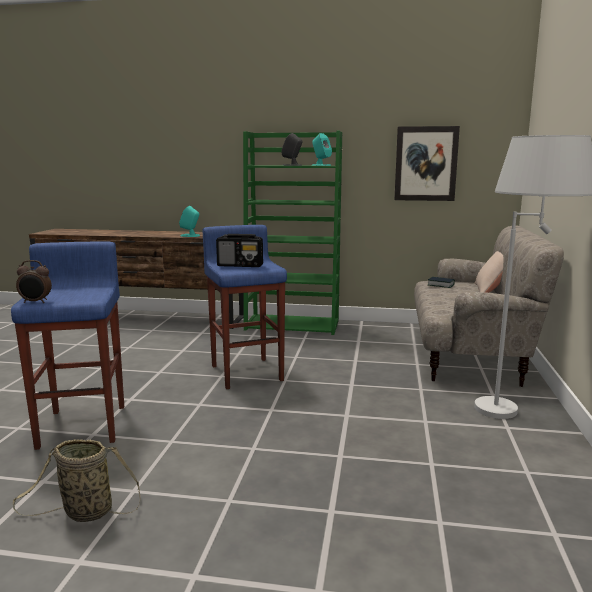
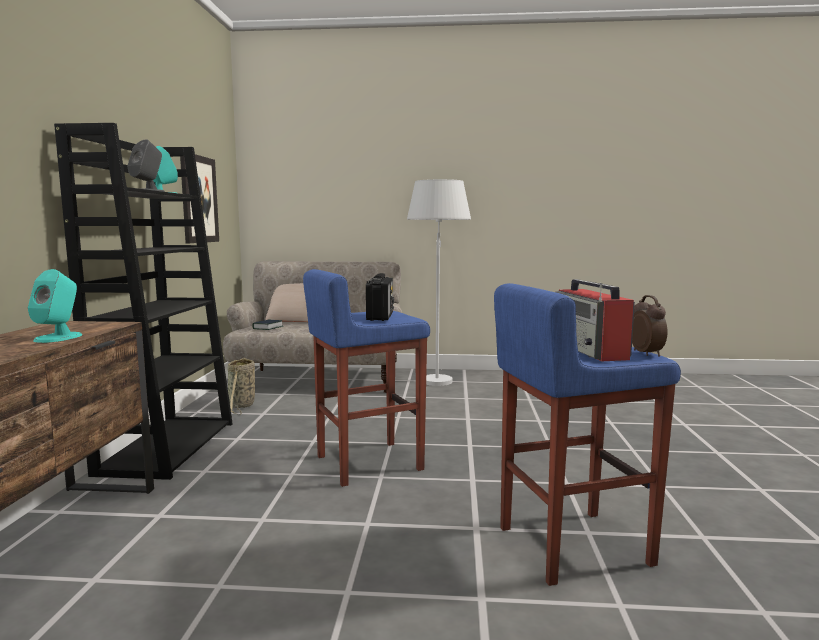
camera: 95 degrees left, 5 degrees down
(65, 293) = (590, 350): none -> radio
(84, 512) = (714, 501): basket -> basket (241, 406)
(293, 325) = (168, 446): green bookcase -> black bookcase

